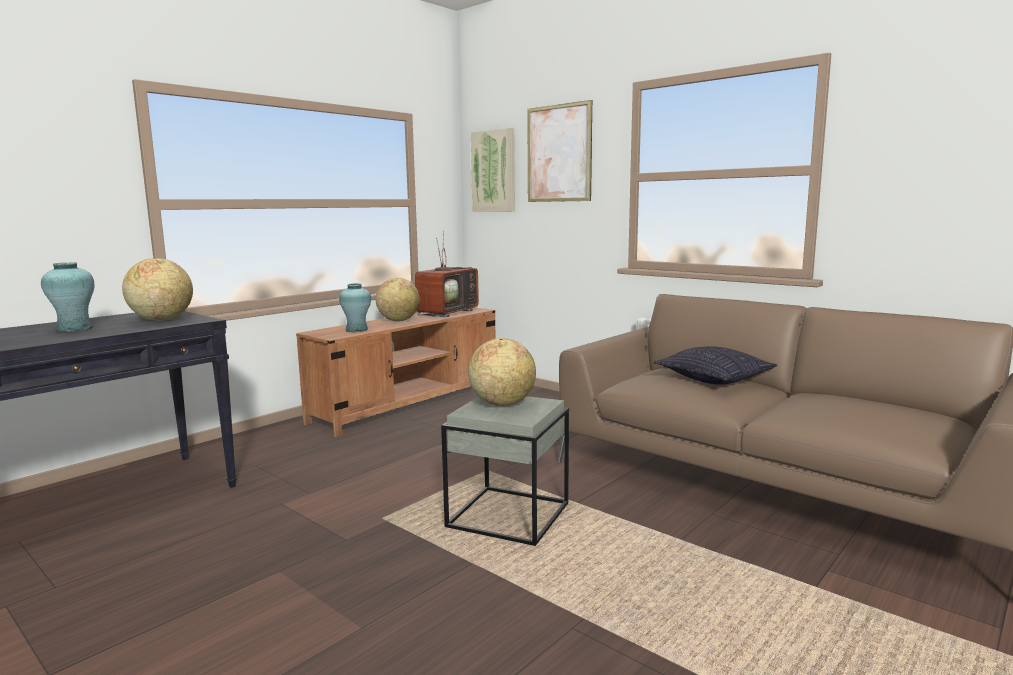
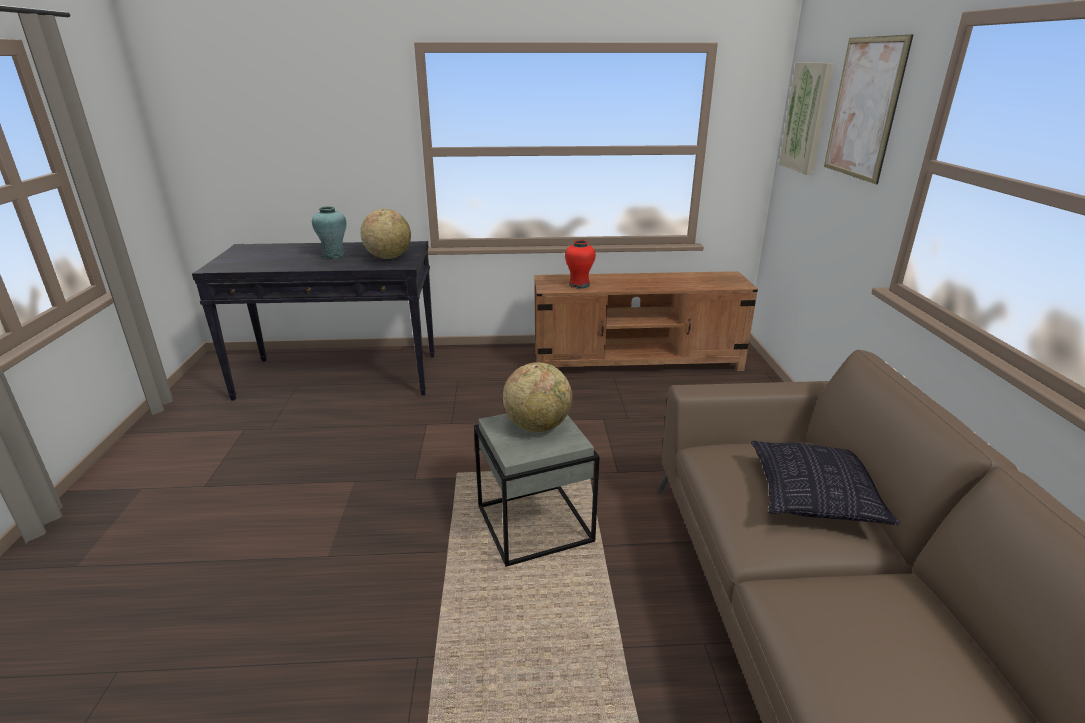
camera: 45 degrees right, 15 degrees up
(357, 330) = (579, 285): turquoise vase -> red vase
(398, 320) = (635, 281): globe -> none
(447, 312) = (701, 280): television -> none

